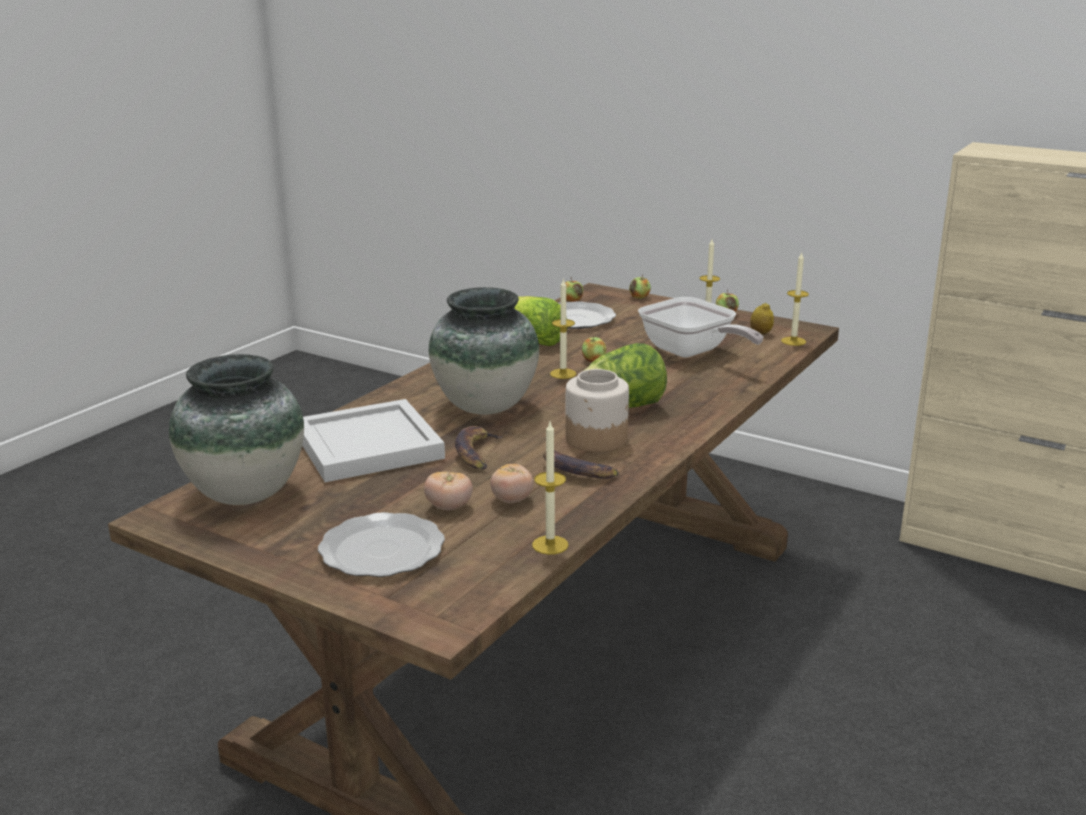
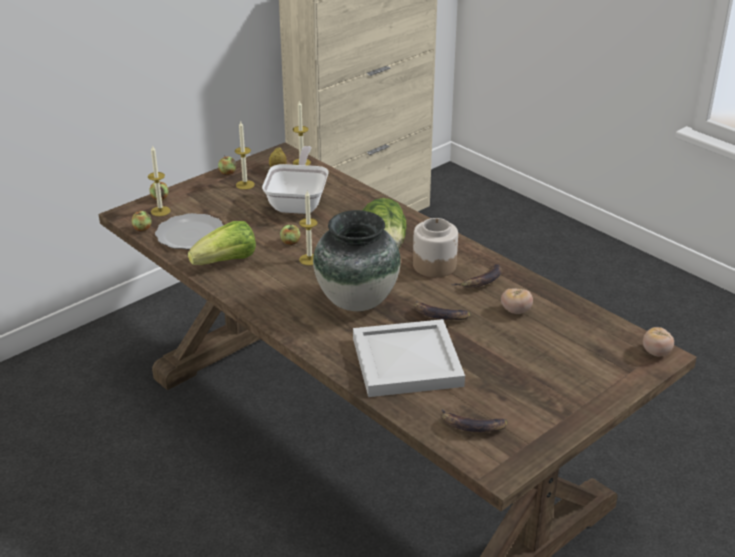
camera: 75 degrees left, 10 degrees up
(244, 493) = (471, 426): vase -> banana
(381, 549) = (571, 369): plate -> none
(449, 507) = (519, 336): tomato -> tomato (656, 352)
(550, 545) = (578, 306): candle -> candle (160, 211)
(692, 352) = (299, 202): frying pan -> frying pan turned 60 degrees counterclockwise

